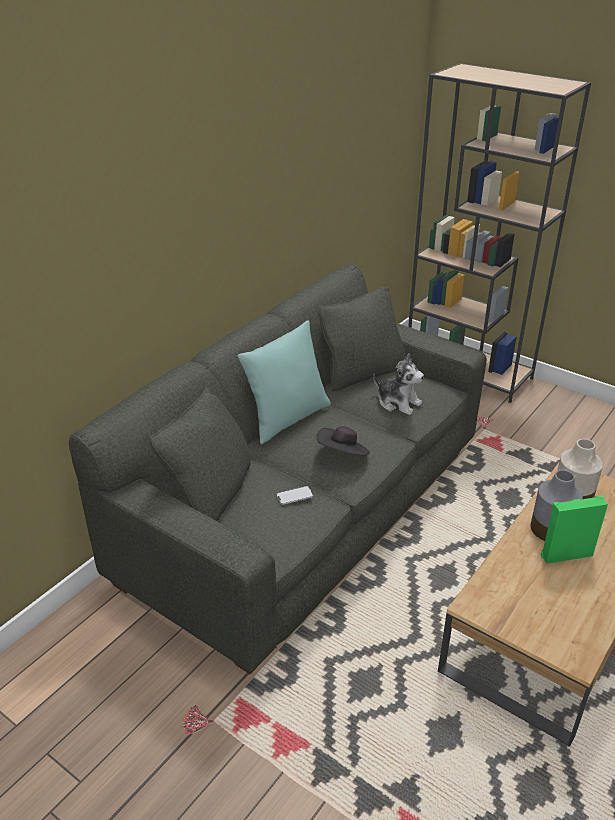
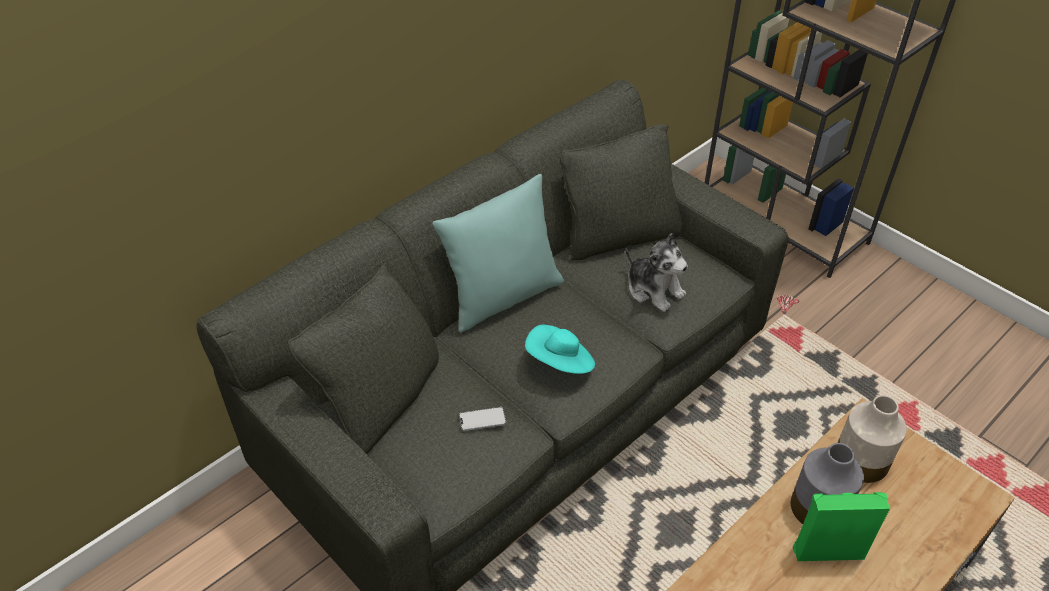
camera: 10 degrees right, 10 degrees up
(343, 454) = (560, 363): black hat -> turquoise hat

